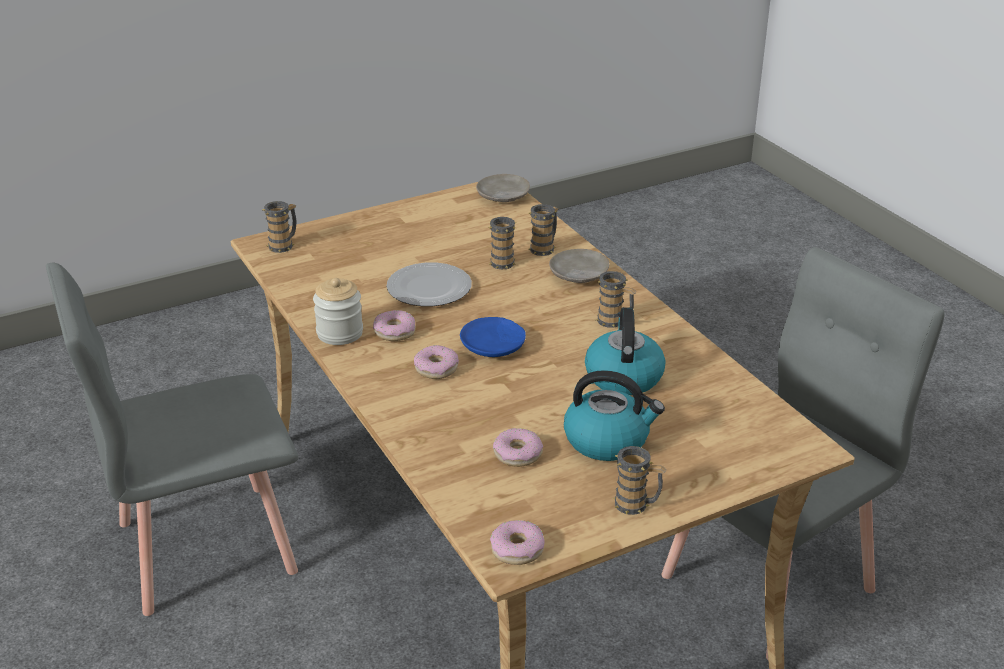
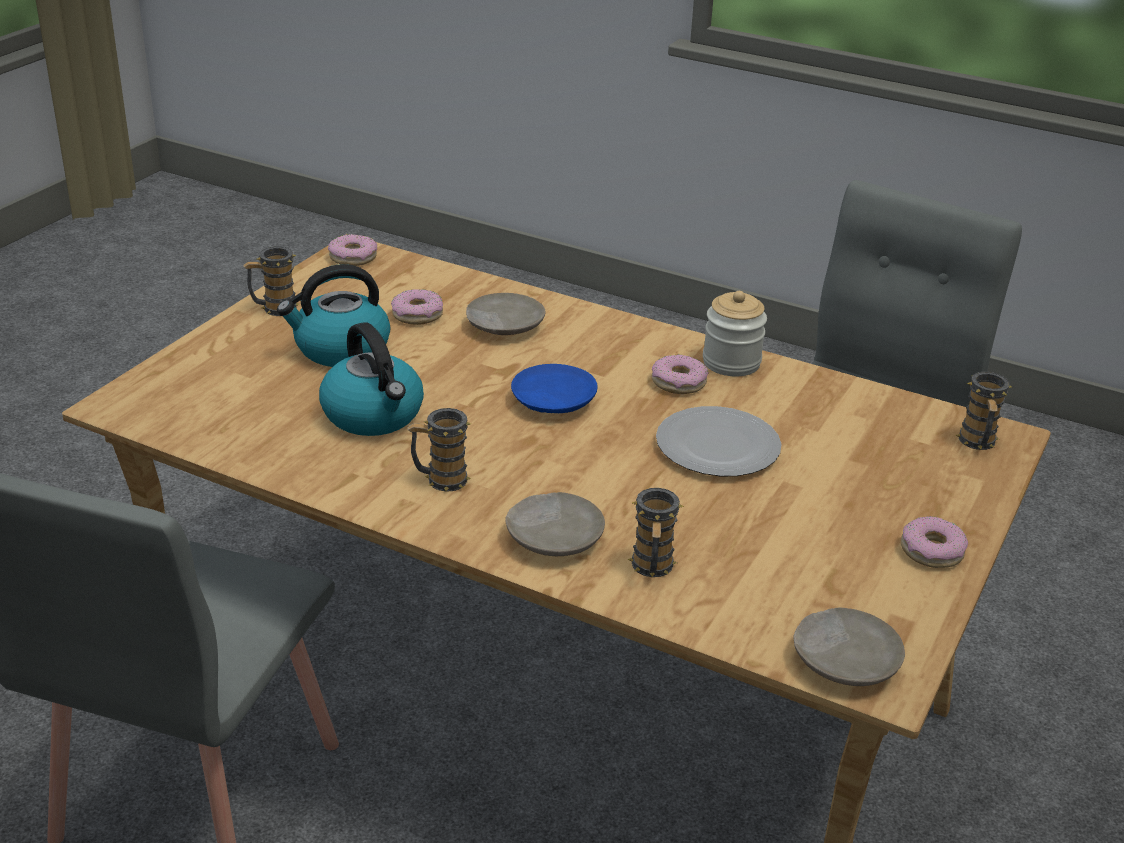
camera: 145 degrees right, 0 degrees up
(436, 368) = (584, 360): donut -> donut (931, 551)
(459, 418) = (504, 325): none -> beige plate
(500, 261) = (685, 521): mug -> none

